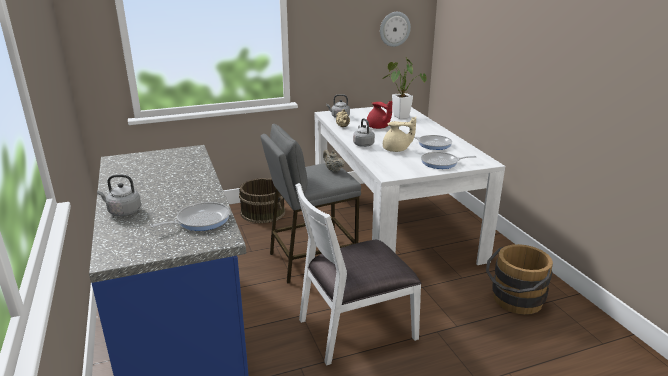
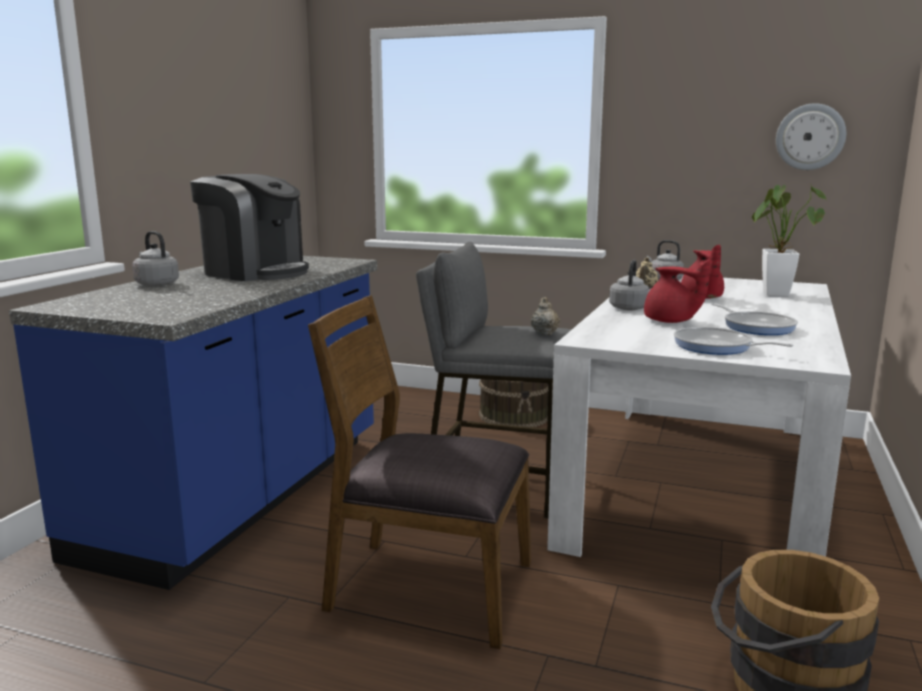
camera: 40 degrees right, 10 degrees down
(159, 179) = (255, 272): none -> coffee machine
(200, 220) = (192, 302): frying pan -> none
(355, 328) = (429, 587): white chair -> brown chair
(396, 150) = (670, 321): beige teapot -> red teapot

